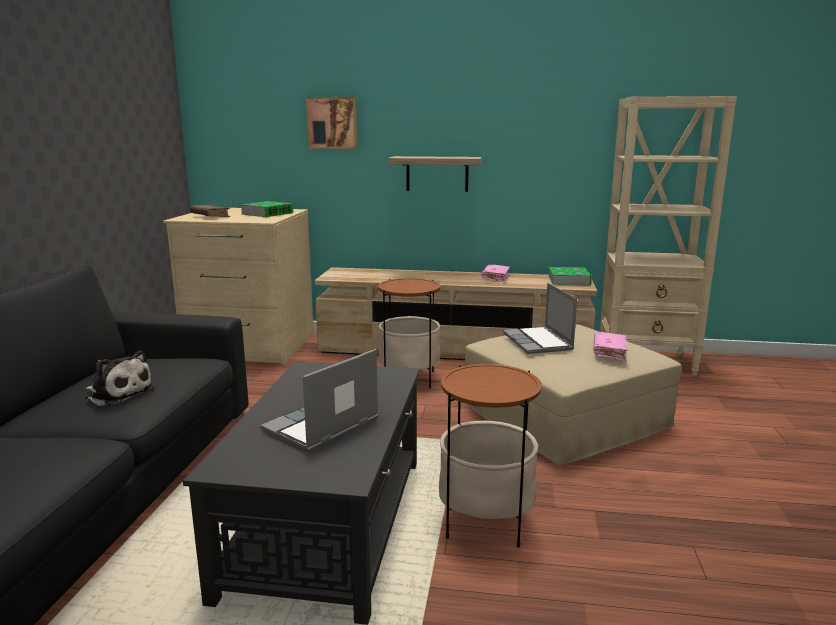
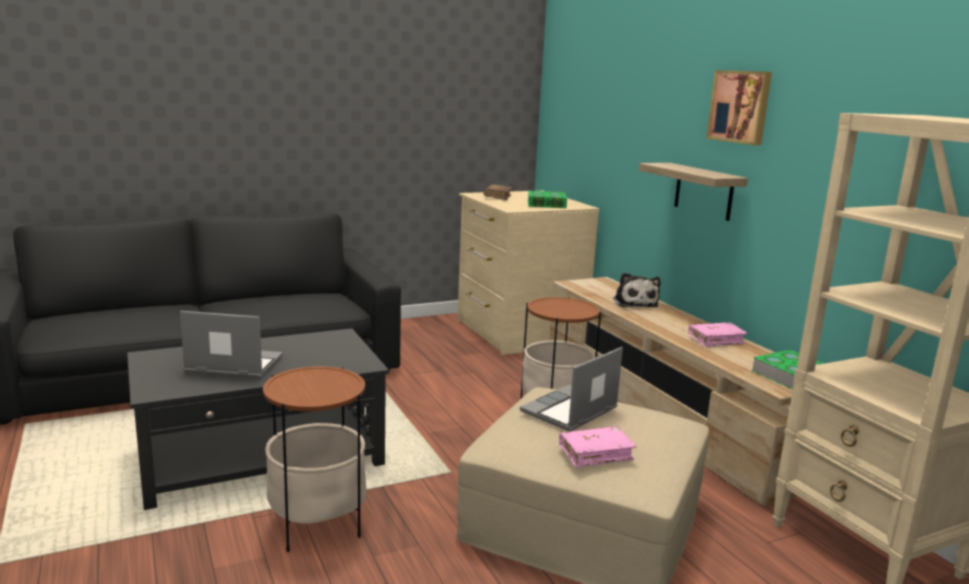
camera: 55 degrees right, 0 degrees up
(118, 393) = (260, 306): plush toy -> plush toy (634, 303)
(332, 123) = (628, 117): picture -> picture (740, 106)

